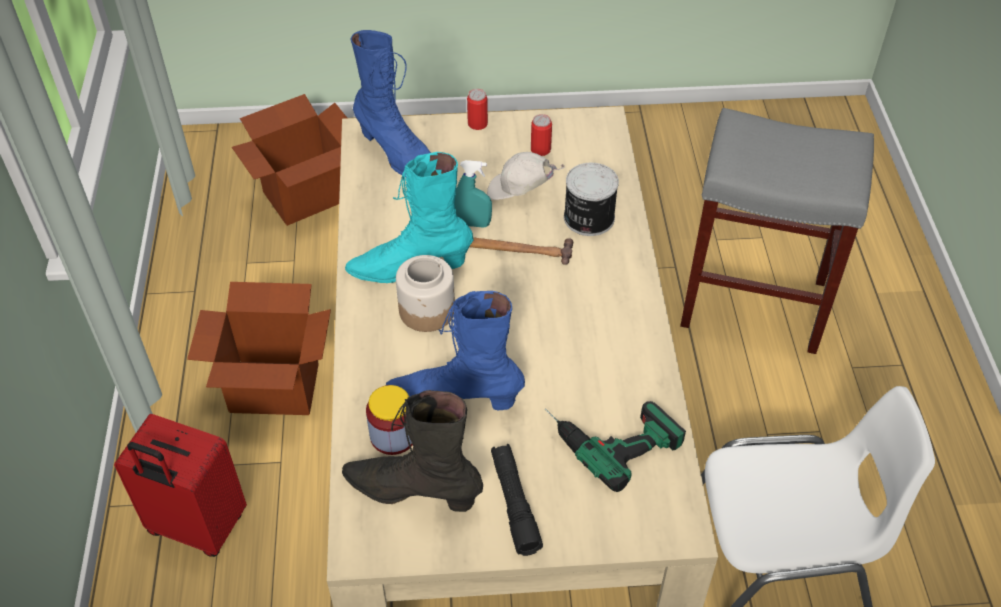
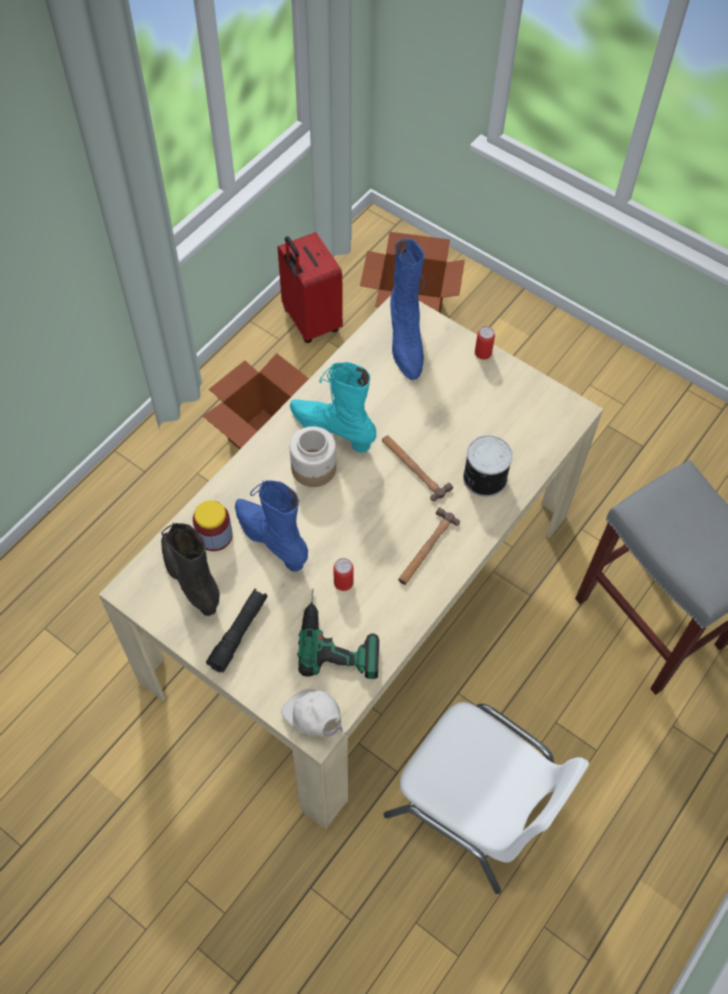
camera: 40 degrees right, 10 degrees up
(196, 527) = (148, 500): red suitcase -> red suitcase (310, 322)
(473, 223) = (403, 427): turquoise spray bottle -> none
(520, 192) = (458, 425): white cap -> white cap (313, 719)
(540, 150) = (506, 403): can -> can (343, 582)
(603, 306) = (426, 548): none -> hammer

